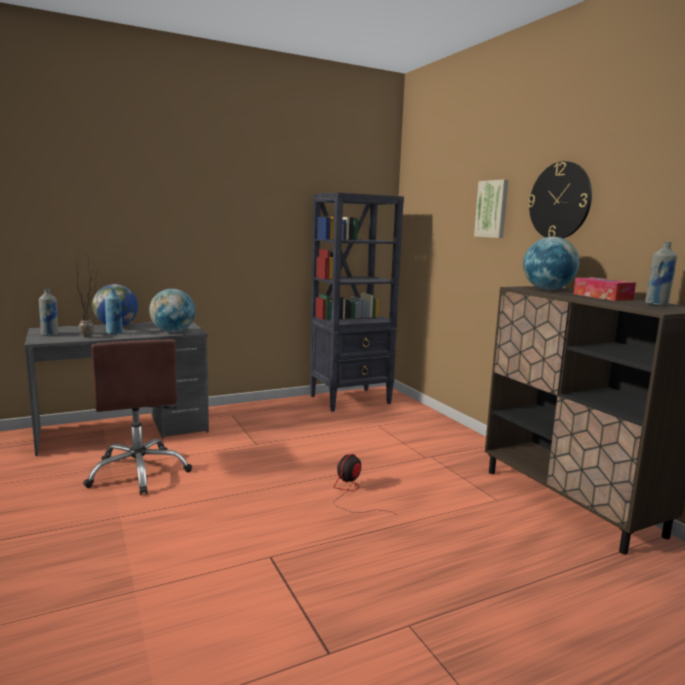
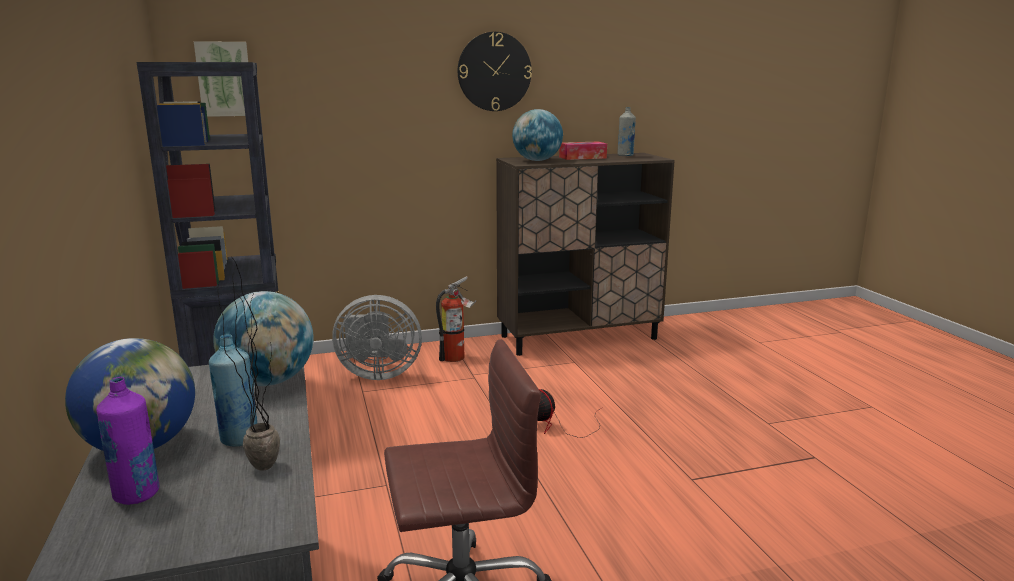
camera: 80 degrees left, 5 degrees up
(50, 334) = (195, 526): grey bottle -> none
(78, 329) = (136, 494): none -> purple bottle
(409, 426) = (377, 373): none -> grey fan
(461, 448) = (457, 357): none -> fire extinguisher
(492, 209) = (396, 80): picture -> picture (224, 79)

